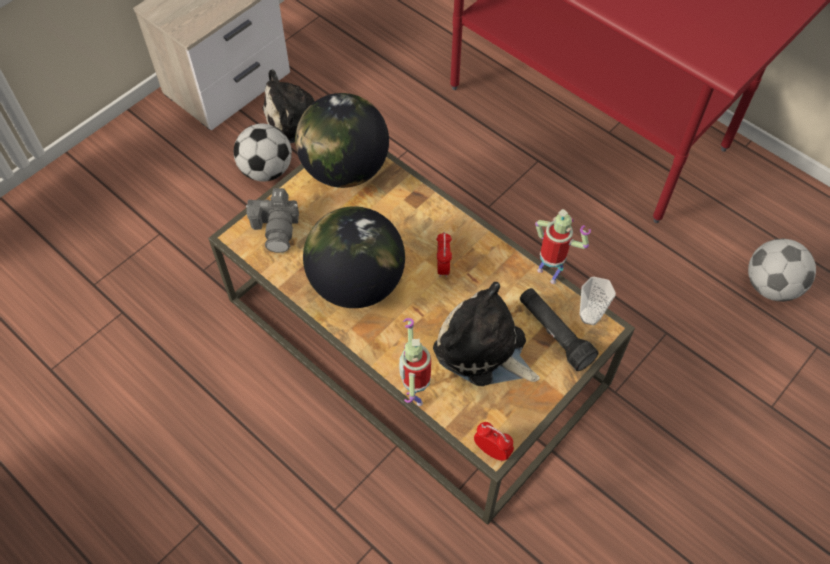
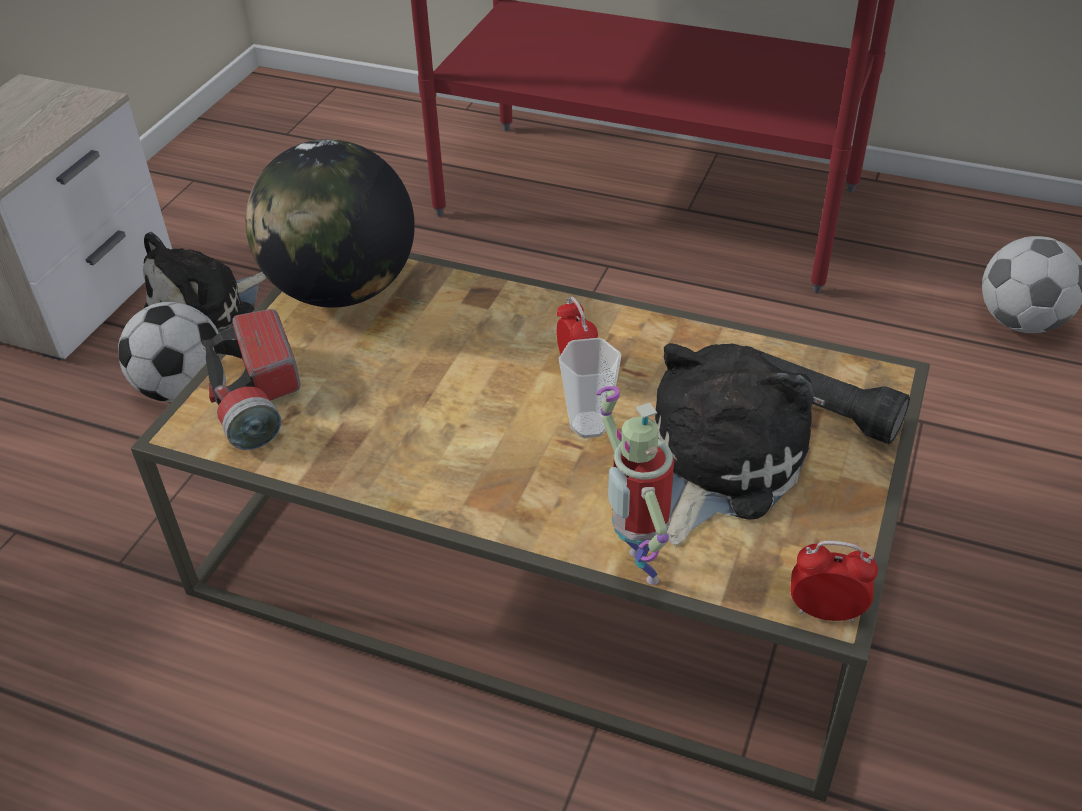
camera: 20 degrees left, 15 degrees down
(277, 228) = (257, 397): camera -> flashlight
(357, 283) = (441, 436): globe -> none
(484, 350) = (715, 464): plush toy -> plush toy turned 105 degrees clockwise
(549, 274) = (753, 332): toy robot -> none
(590, 316) = (852, 368): cup -> cup (589, 425)

